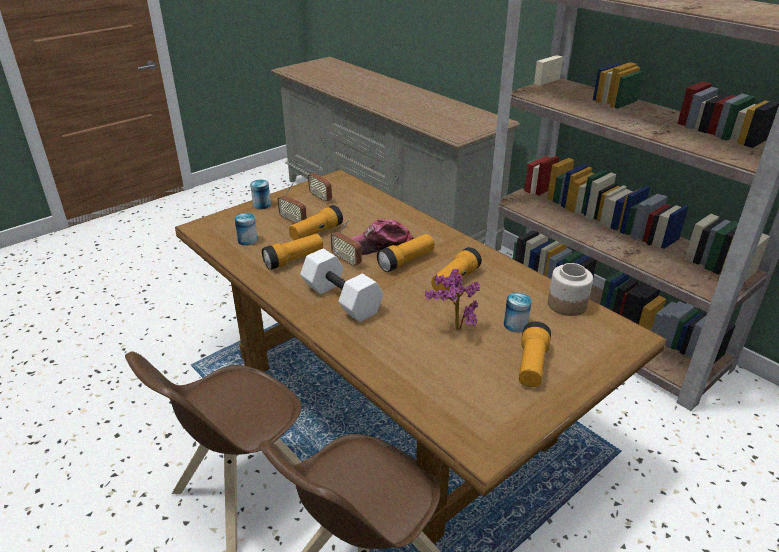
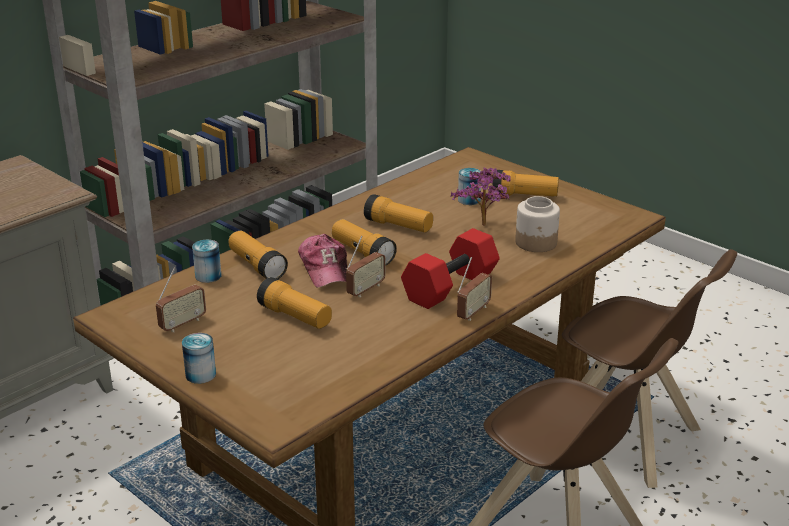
camera: 95 degrees left, 5 degrees down
(247, 240) = (318, 370): can -> can (208, 276)
(293, 221) = (258, 339): radio -> radio (473, 312)
(294, 260) = (368, 326): flashlight -> flashlight (257, 266)
(340, 299) = (451, 287): white dumbbell -> red dumbbell
(566, 305) = (430, 178): jar -> jar (536, 243)

